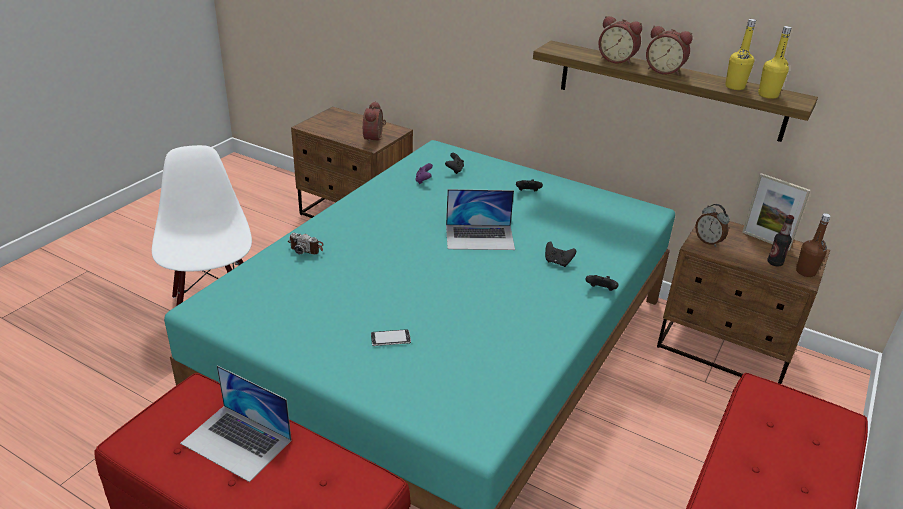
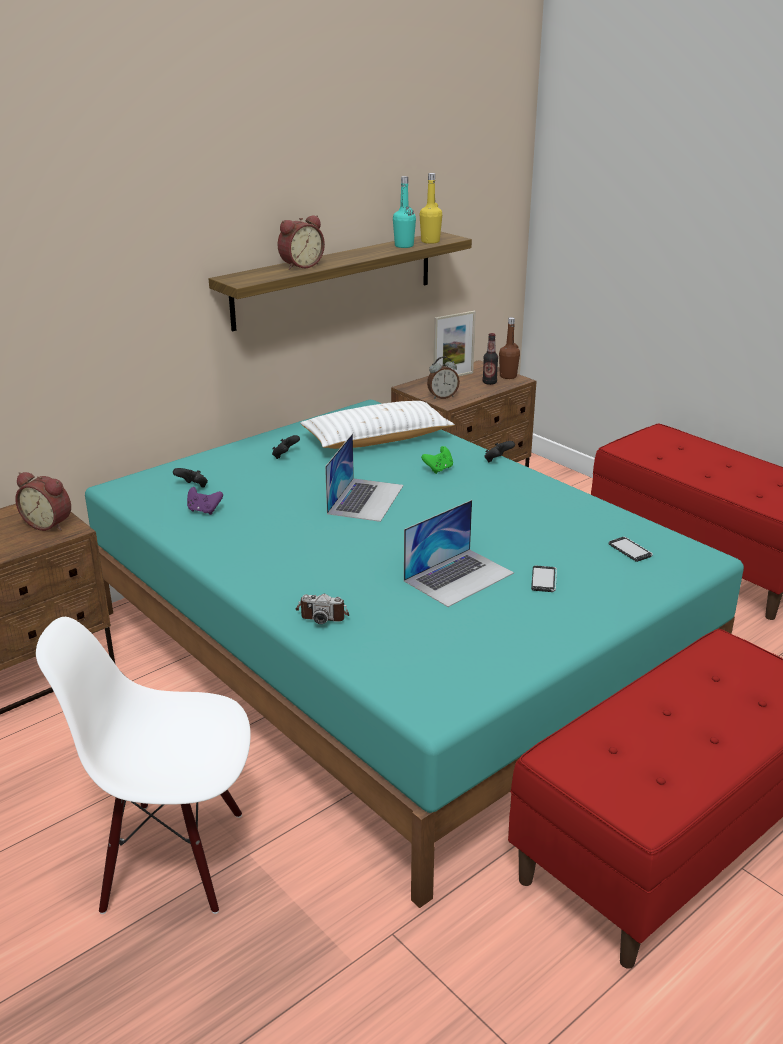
camera: 70 degrees left, 5 degrees down
(236, 442) = (655, 729): laptop -> laptop (459, 577)
(307, 248) = (323, 614): camera -> camera turned 60 degrees clockwise
(467, 386) = (630, 550): none -> phone
(557, 262) = (438, 469): black game controller -> green game controller
(592, 225) = (377, 439): none -> white pillow
(664, 70) = (345, 257): alarm clock -> none
(734, 87) = (404, 246): yellow bottle -> turquoise bottle

